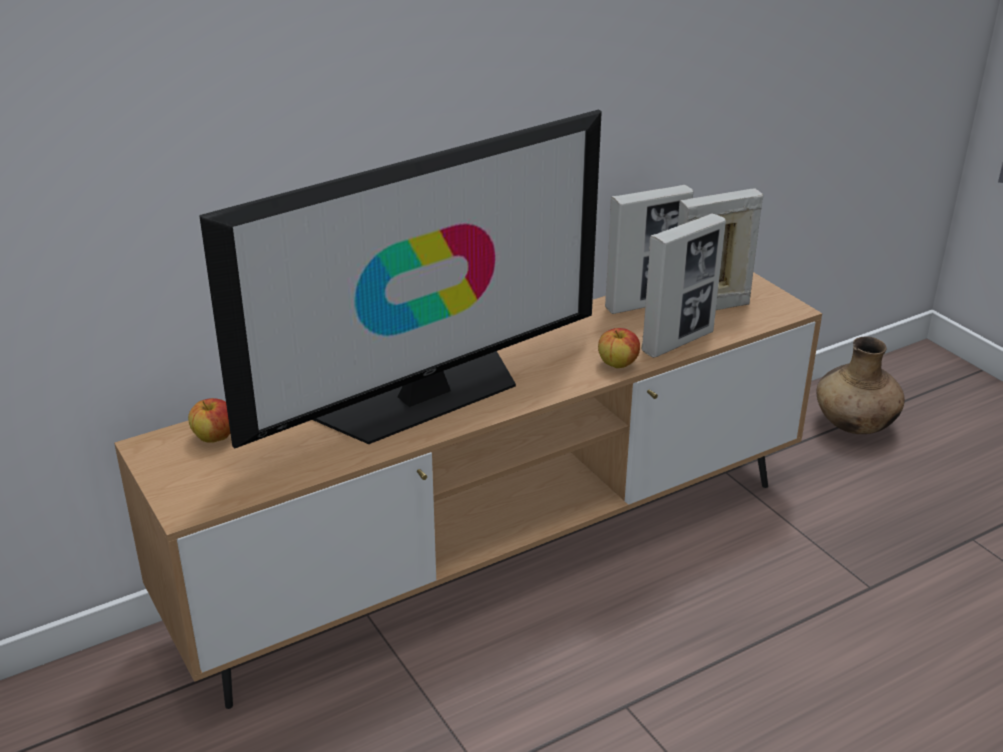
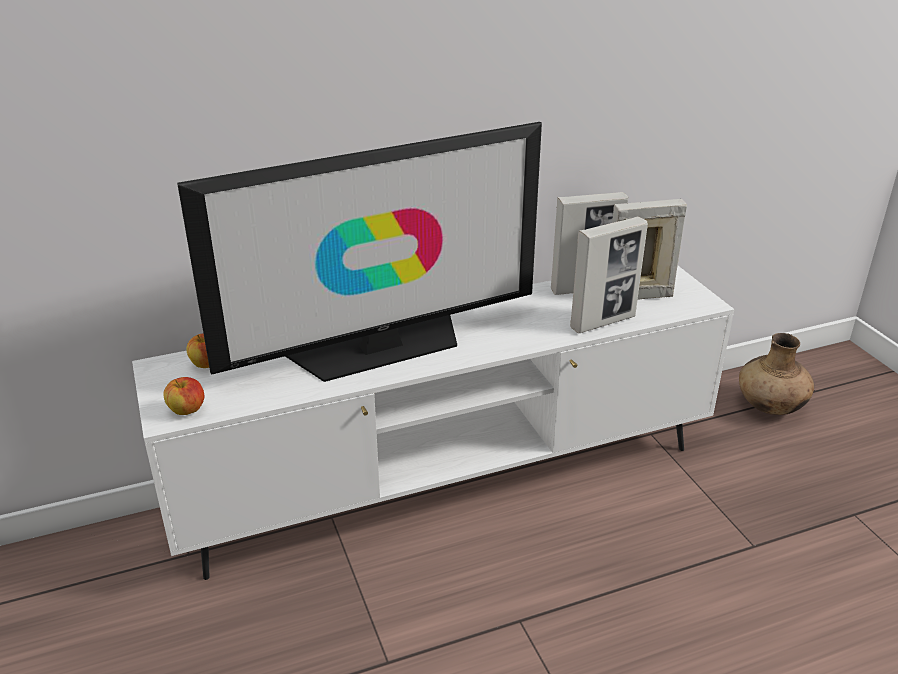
camera: 10 degrees right, 0 degrees up
(499, 557) = (447, 483): brown tv stand -> white tv stand
(618, 364) = (547, 336): apple -> apple (187, 410)

